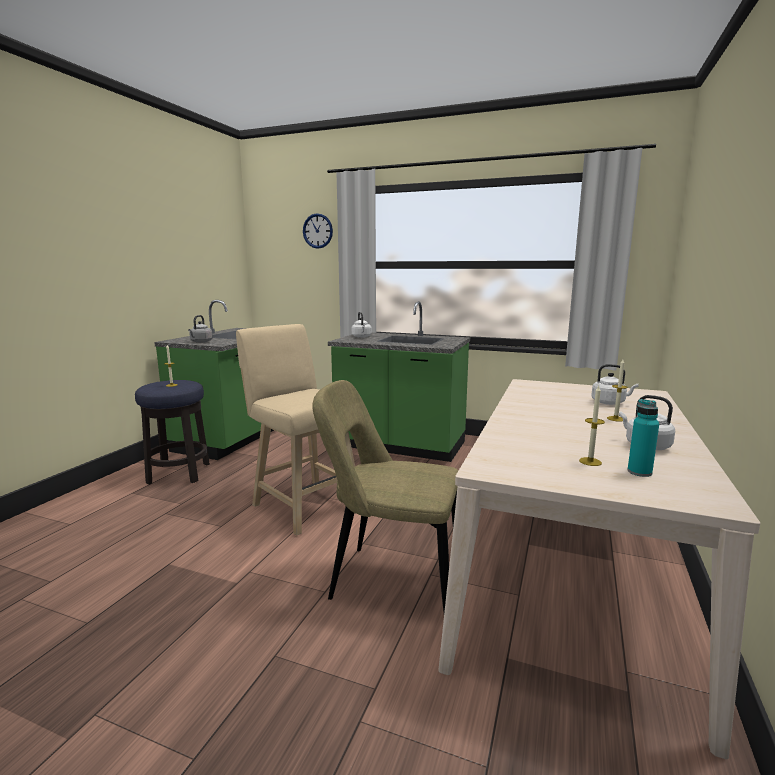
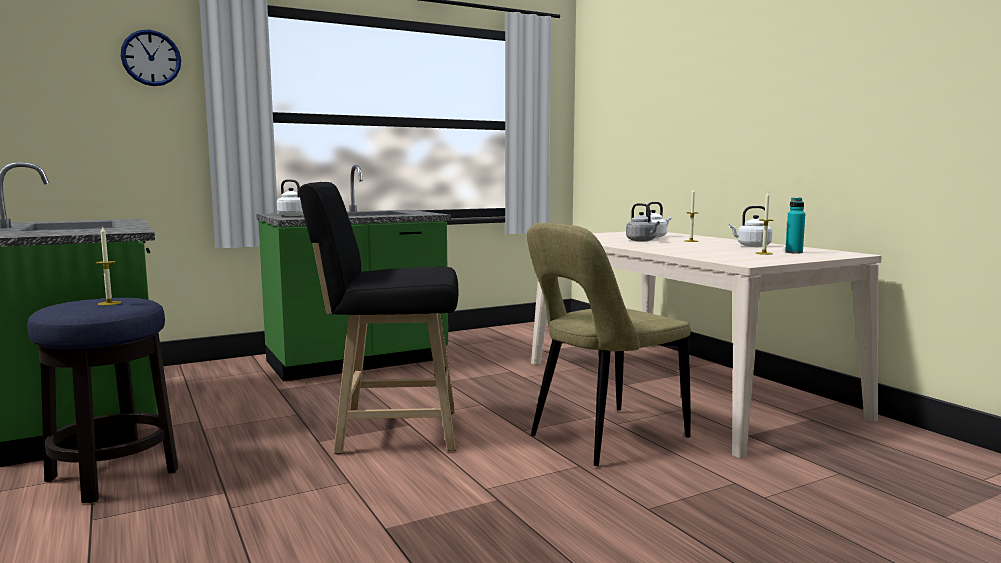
camera: 50 degrees left, 5 degrees down
(200, 342) = (74, 232): grey kettle -> grey kettle (642, 241)
(304, 504) = (390, 431): beige stool -> black stool

